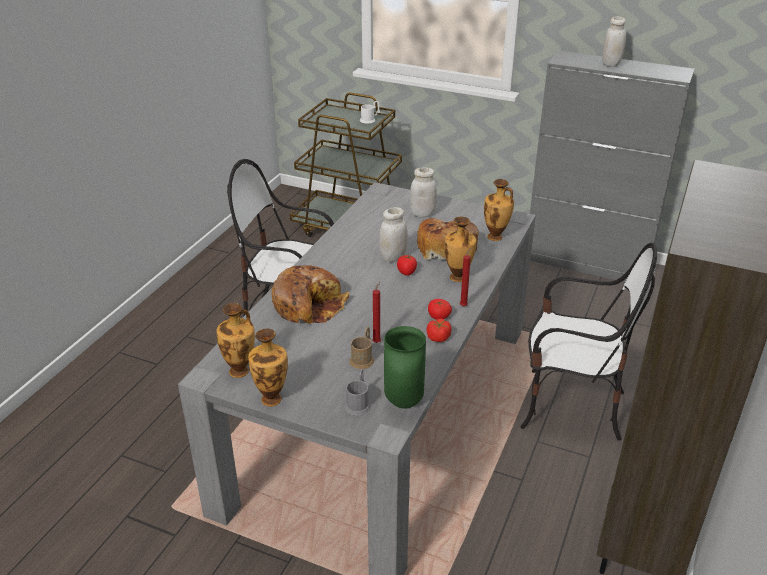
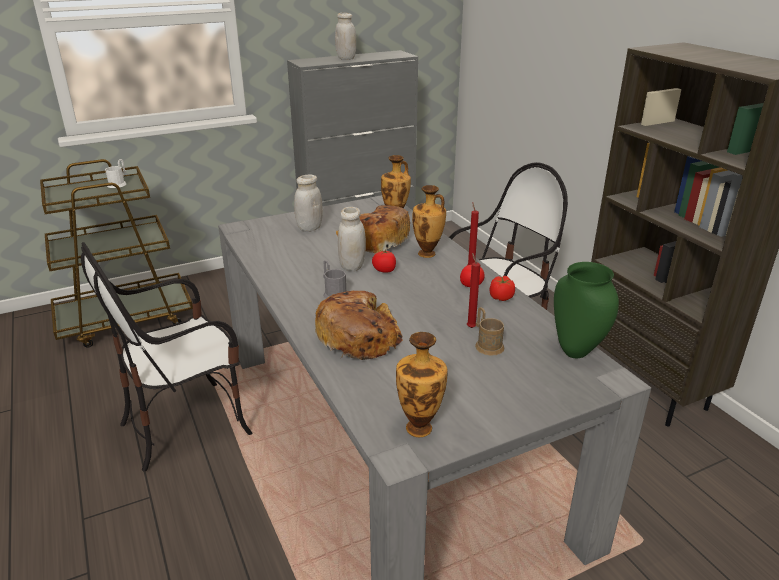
camera: 50 degrees left, 5 degrees down
(272, 398) = (492, 425): vase -> none
(358, 403) = (553, 375): grey mug -> grey mug (333, 293)

